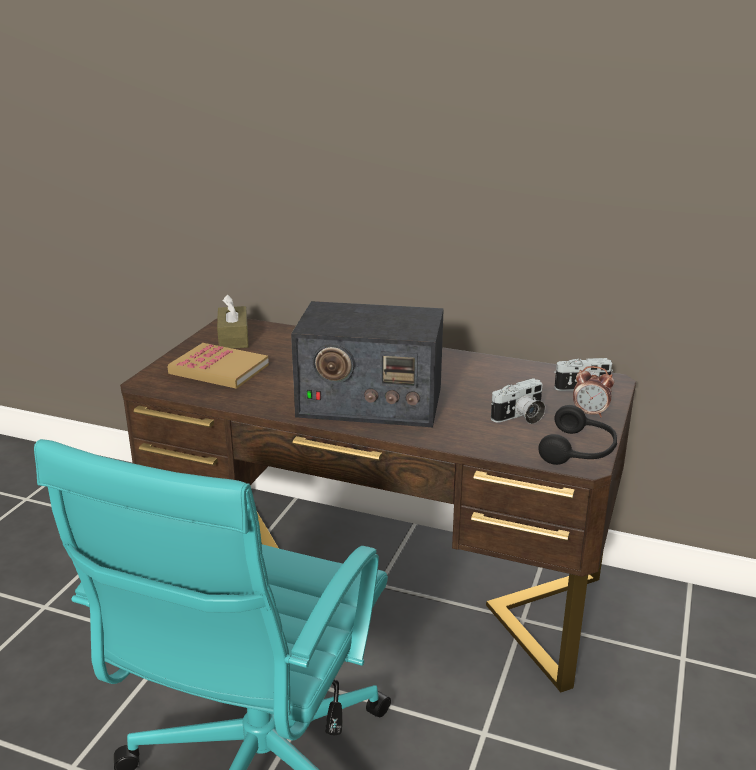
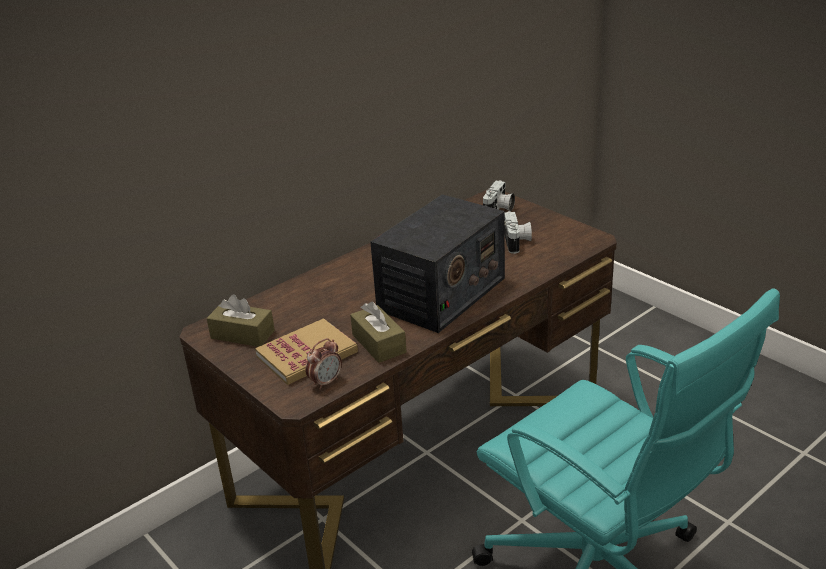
camera: 60 degrees left, 5 degrees up
(256, 394) = (379, 343): none -> brown tissue box
(579, 451) = (578, 236): black headphones -> none
(590, 413) = (532, 217): alarm clock -> alarm clock (326, 382)

